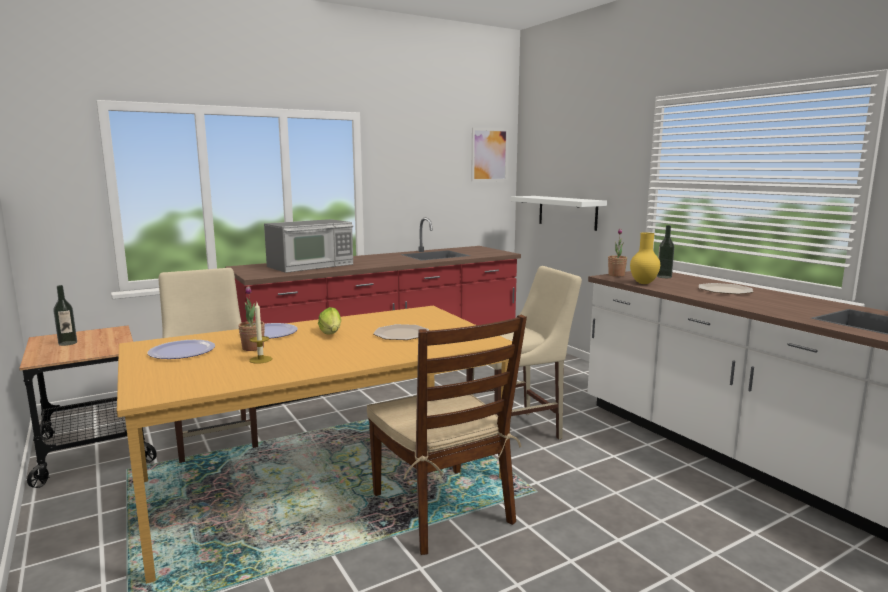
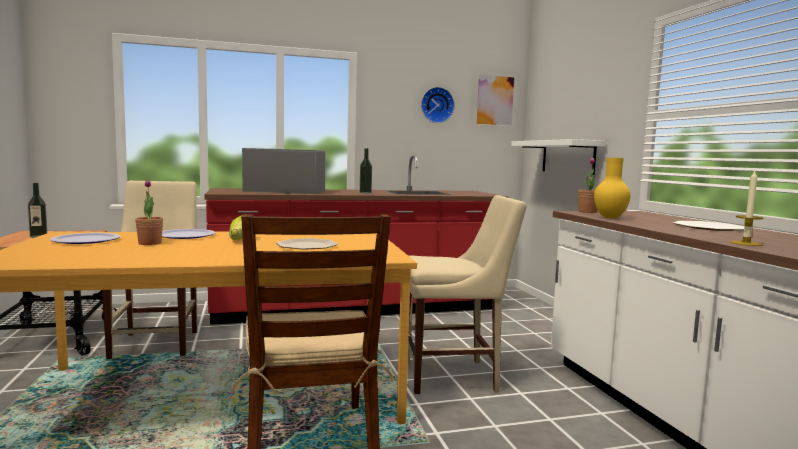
camera: 15 degrees right, 5 degrees down
(260, 359) = (139, 251): candle -> candle (746, 243)
(311, 265) = (285, 191): microwave -> microwave turned 150 degrees counterclockwise
(437, 162) = (436, 105): none -> wall clock
(664, 277) = (645, 216): bottle -> bottle (365, 192)

